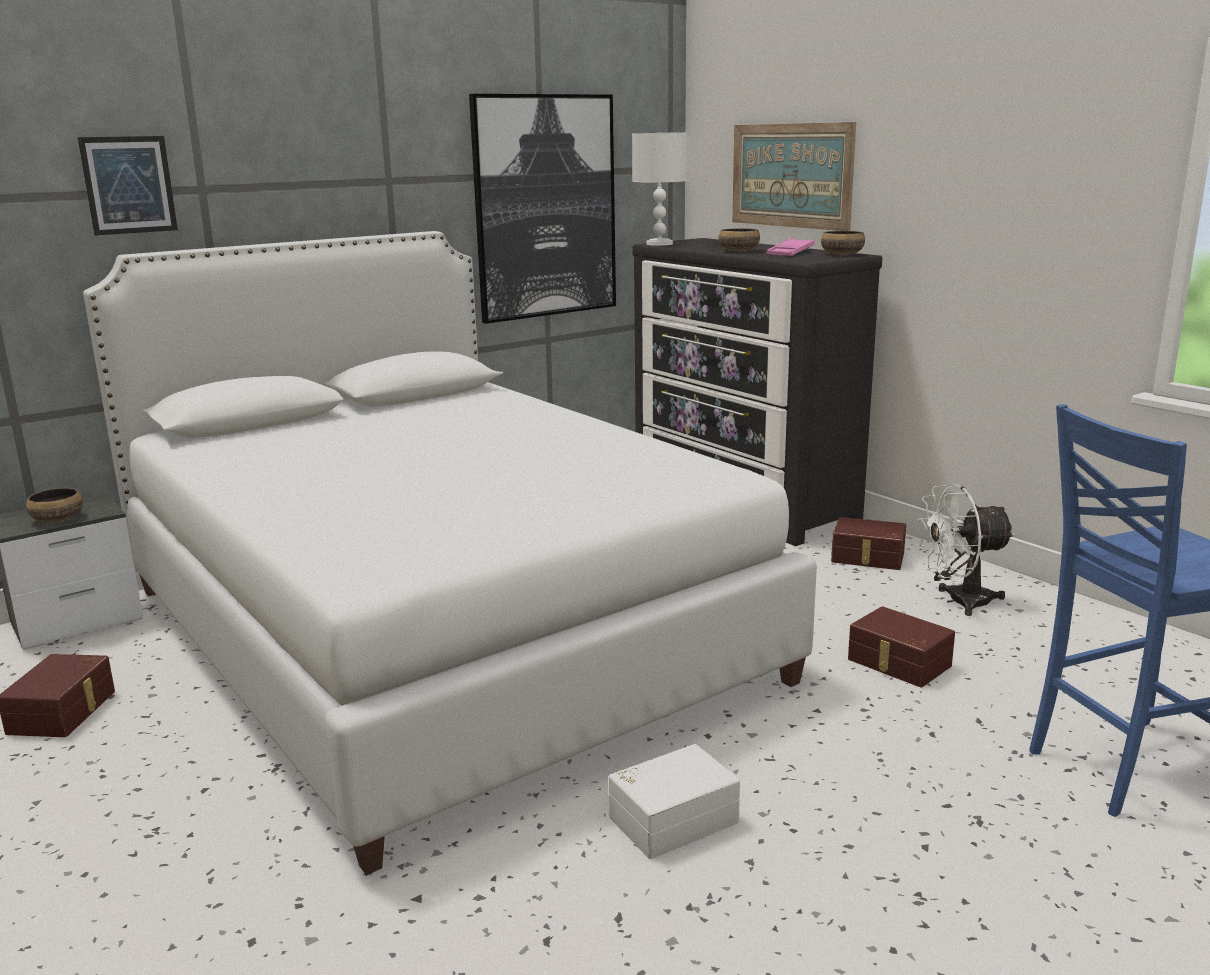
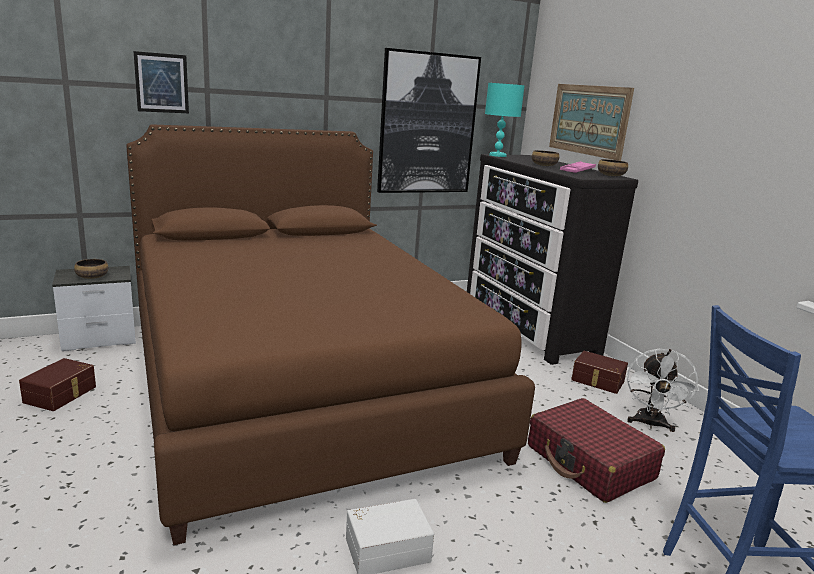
camera: 10 degrees right, 0 degrees up
(437, 633) = (298, 384): white bed -> brown bed
(660, 244) = (498, 155): white table lamp -> turquoise table lamp
(898, 663) = (590, 462): brown storage box -> red suitcase
(958, 601) = (650, 424): white fan -> white fan turned 75 degrees counterclockwise

